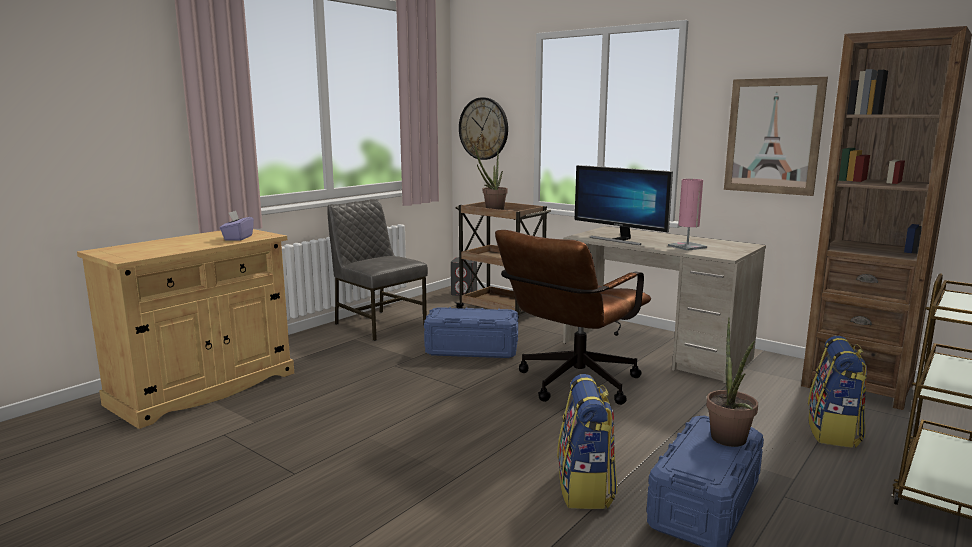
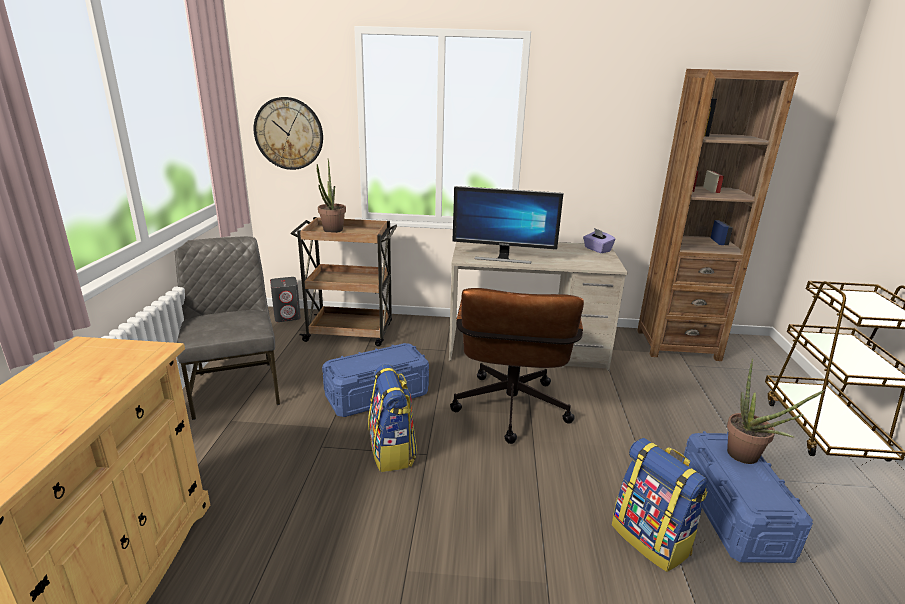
camera: 35 degrees left, 10 degrees up
(238, 238) = (116, 370): purple tissue box -> purple tissue box (597, 249)
(378, 324) = (237, 387): grey chair -> grey chair turned 60 degrees clockwise
(687, 247) = (567, 258): pink table lamp -> none
(773, 136) = (607, 148): picture -> none
(834, 432) = (715, 398): backpack -> backpack (392, 451)

